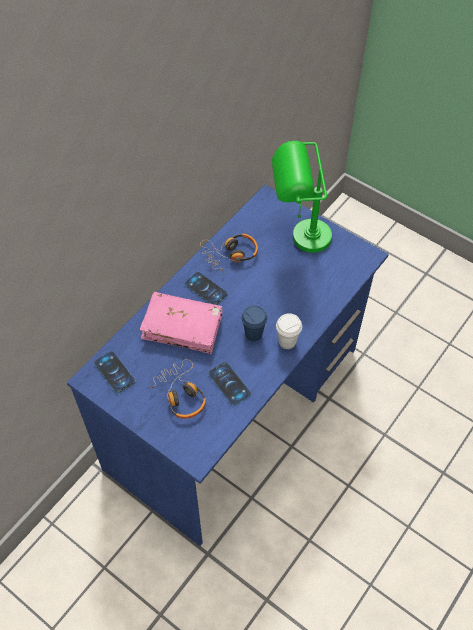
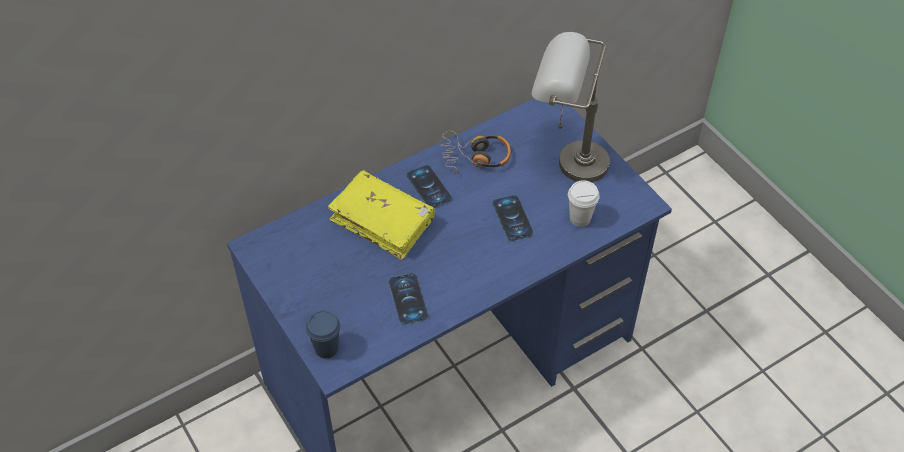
camera: 20 degrees right, 5 degrees down
(114, 372) = (283, 247): phone -> phone (512, 218)
(181, 394) = (347, 293): headphones -> none
(183, 327) = (382, 221): pink book -> yellow book
(253, 334) = (462, 252): blue cup -> blue cup (326, 348)
(287, 342) = (498, 273): white cup -> white cup (580, 218)
(298, 239) = (565, 161): green table lamp -> grey table lamp

